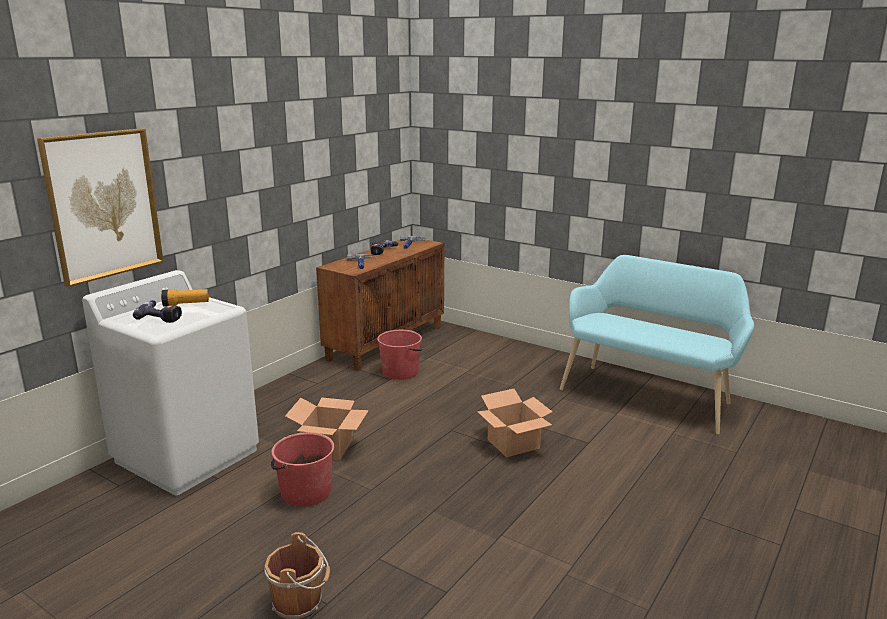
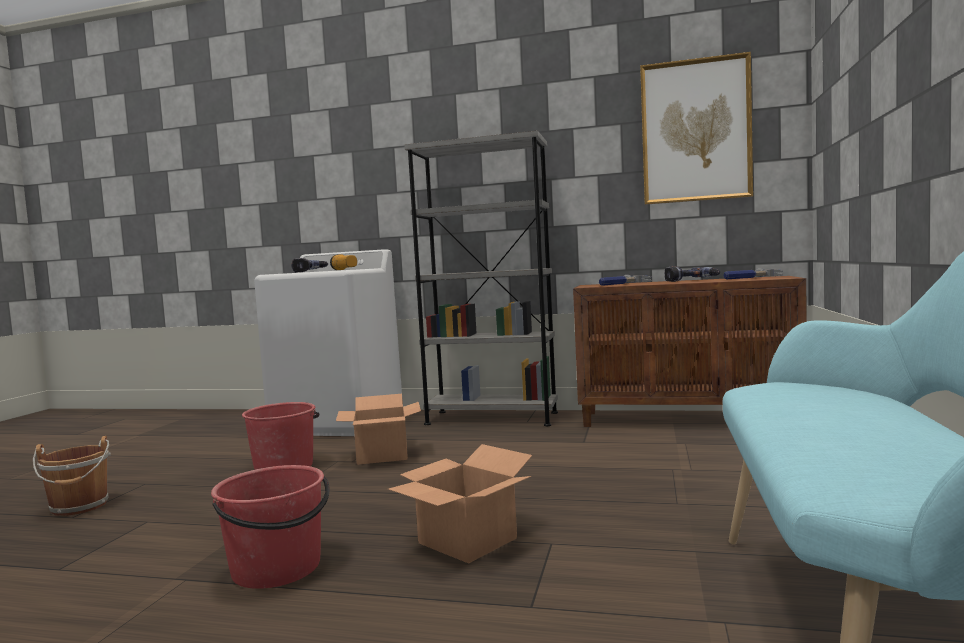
camera: 70 degrees right, 15 degrees down
(104, 205) = (336, 183): picture -> picture (695, 131)
(287, 392) = (491, 418): none -> grey bookcase
(400, 372) = (612, 441): red bucket -> red bucket (277, 569)

